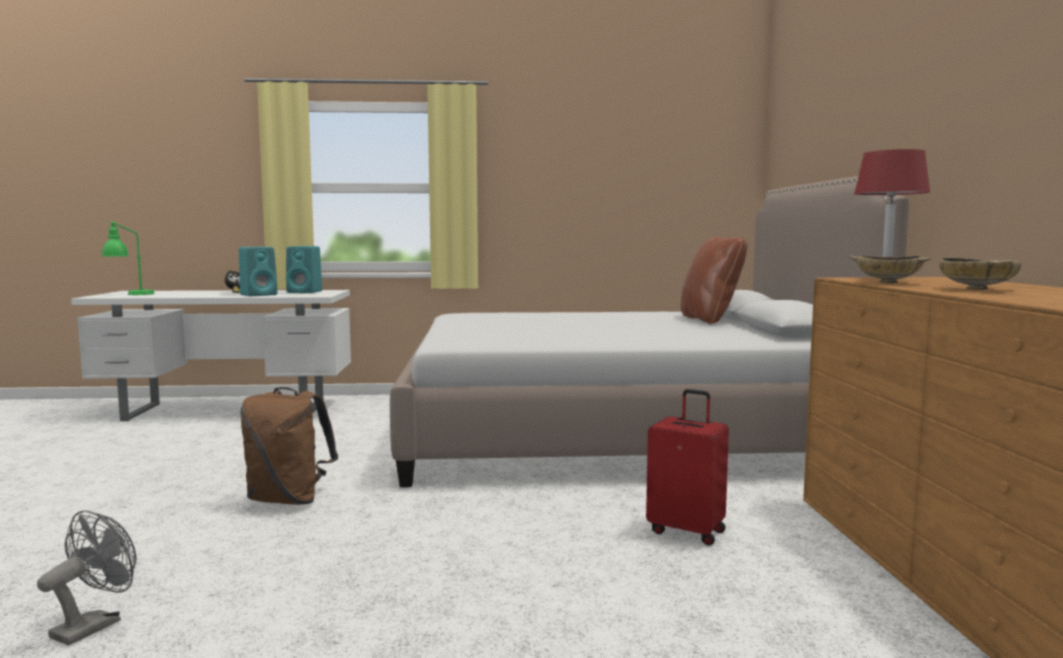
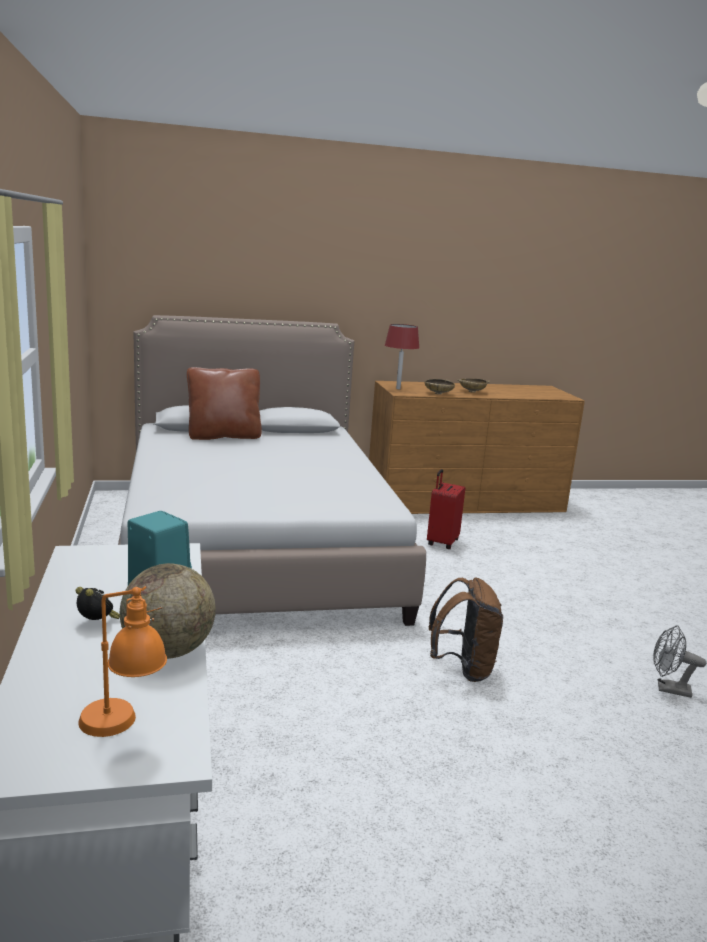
camera: 100 degrees left, 10 degrees up
(129, 294) = (124, 729): green table lamp -> orange table lamp
(187, 296) = (168, 651): none -> globe
(306, 292) = (106, 568): turquoise speaker -> none

